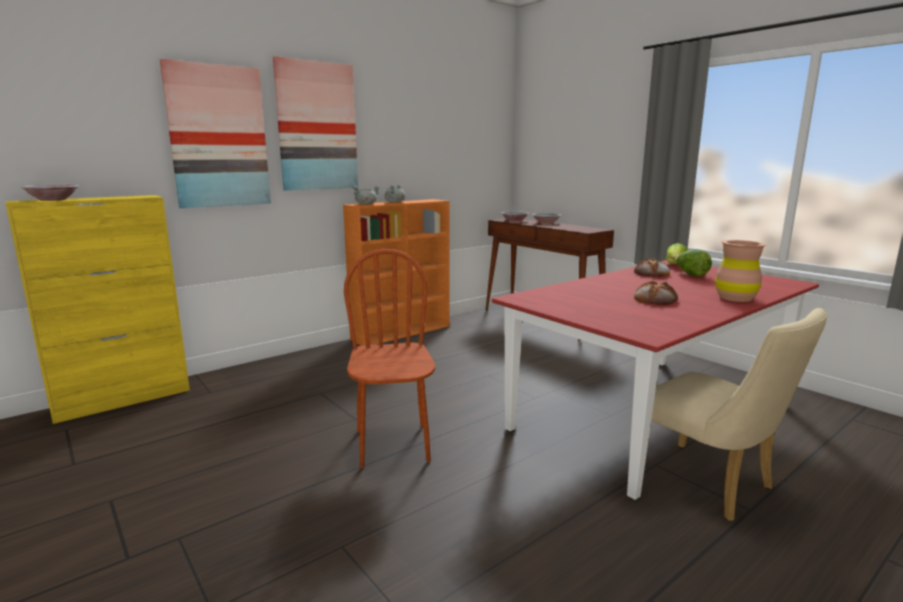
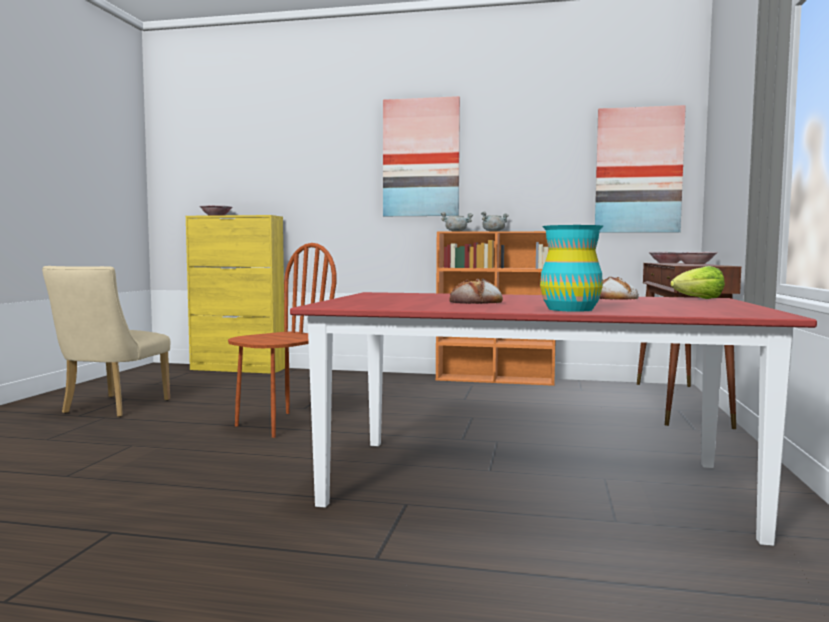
camera: 50 degrees right, 10 degrees down
(218, 137) = (334, 171): picture -> picture (638, 170)
(690, 275) = (655, 302): lettuce -> none
(711, 485) = (403, 533): beige chair -> beige chair (111, 408)
(735, 298) = (570, 309): brown vase -> turquoise vase

